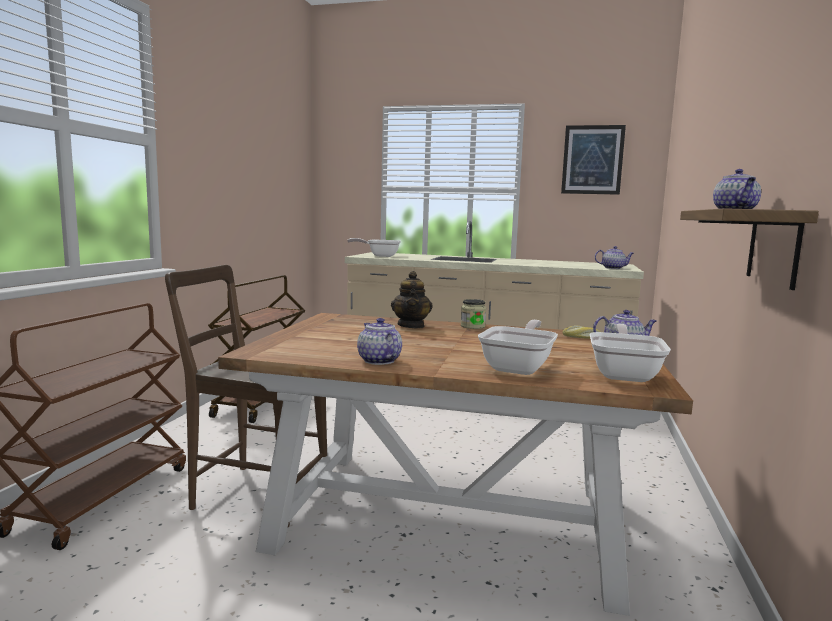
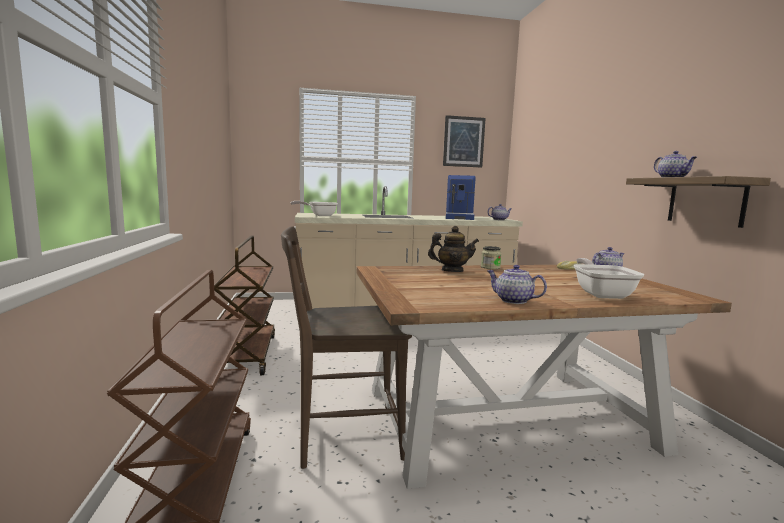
camera: 25 degrees left, 0 degrees up
(411, 326) = (452, 271): teapot -> teapot turned 60 degrees counterclockwise
(563, 263) = (460, 217): none -> coffee machine
(624, 374) = (660, 290): frying pan -> none

